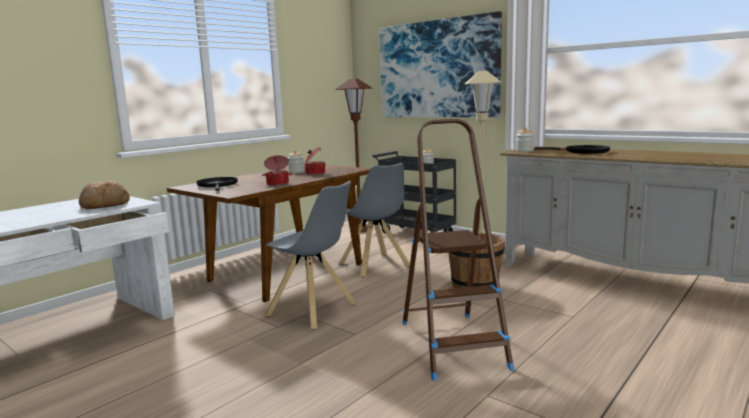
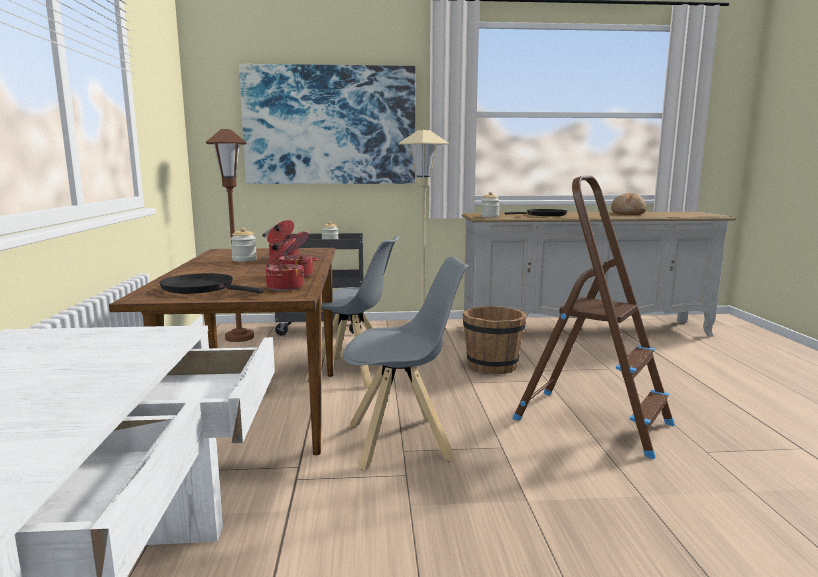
camera: 45 degrees left, 0 degrees up
(104, 205) = (104, 349): bread -> bread (628, 213)
(246, 189) = (284, 287): none -> cooking pot

